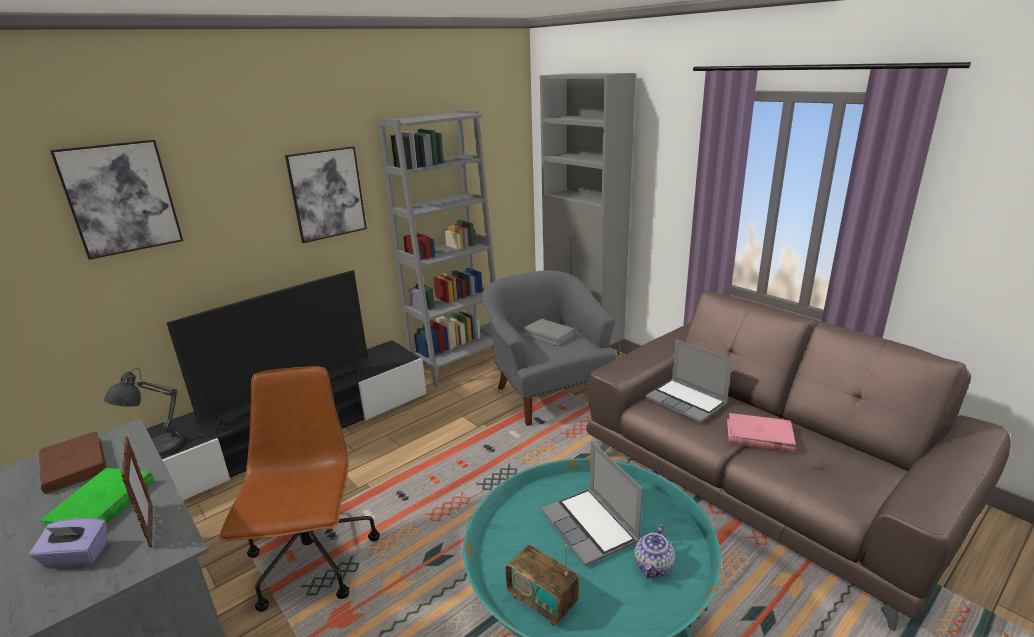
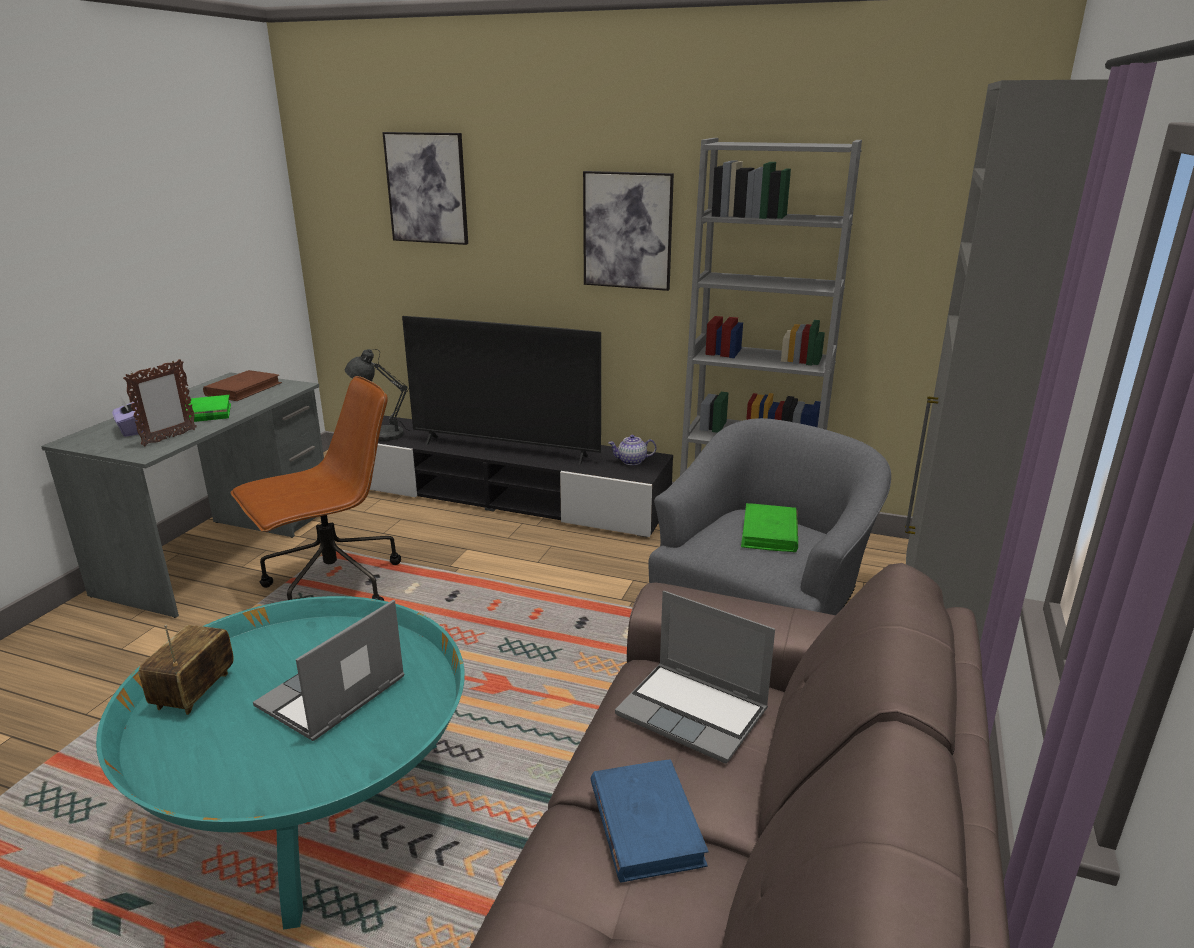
camera: 60 degrees right, 0 degrees up
(549, 334) = (769, 532): grey book -> green book
(654, 566) = (269, 767): teapot -> teapot (631, 461)
(687, 401) = (694, 713): laptop -> laptop turned 75 degrees counterclockwise
(759, 436) = (646, 823): pink book -> blue book

